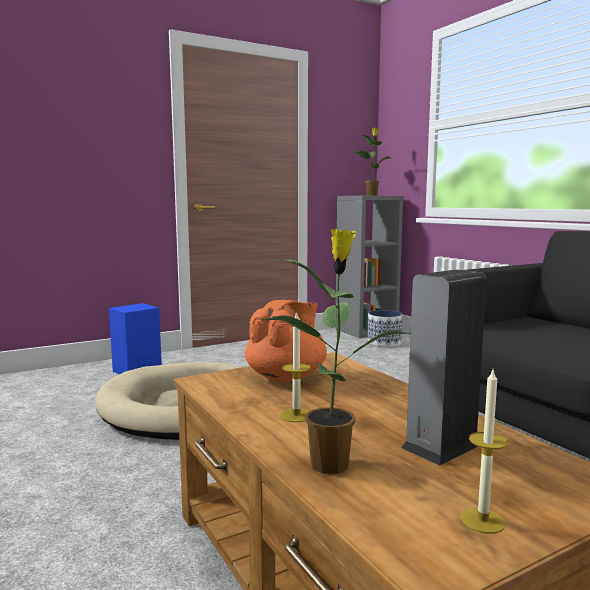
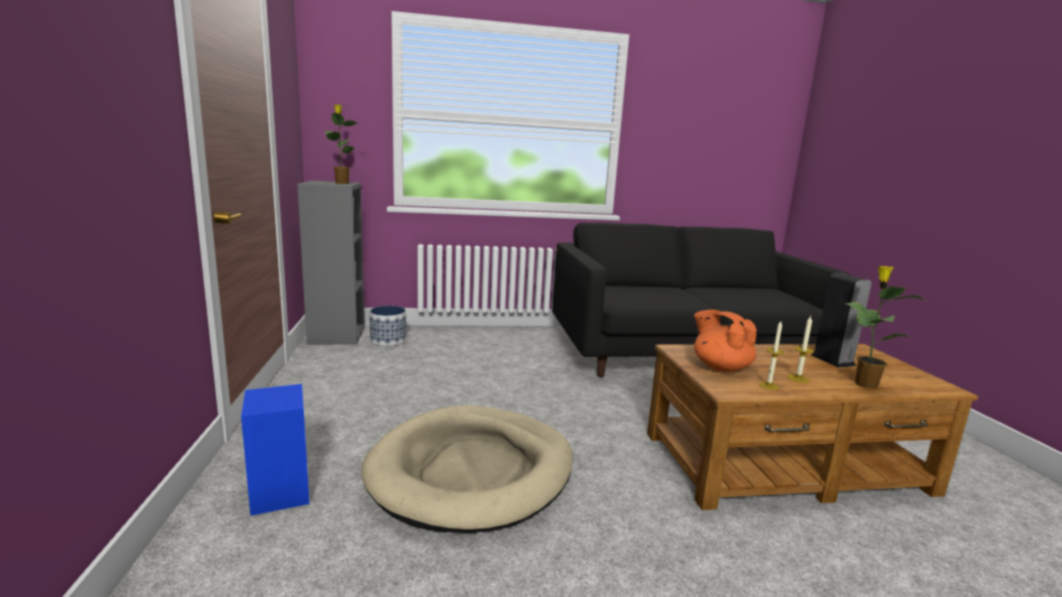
camera: 70 degrees left, 5 degrees up
(482, 520) = (905, 372): candle -> candle (768, 386)

